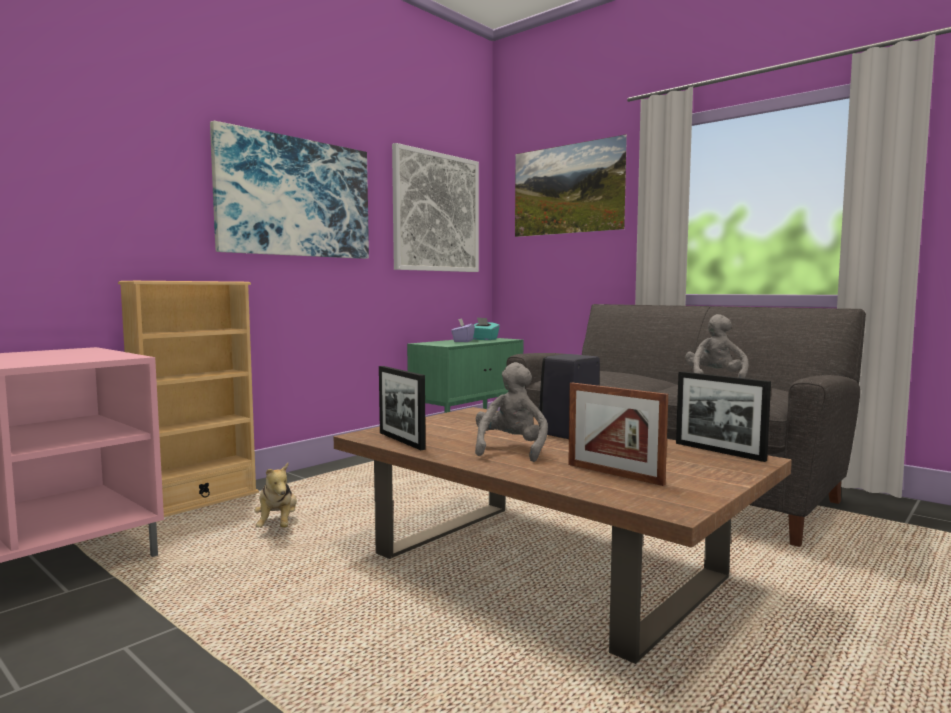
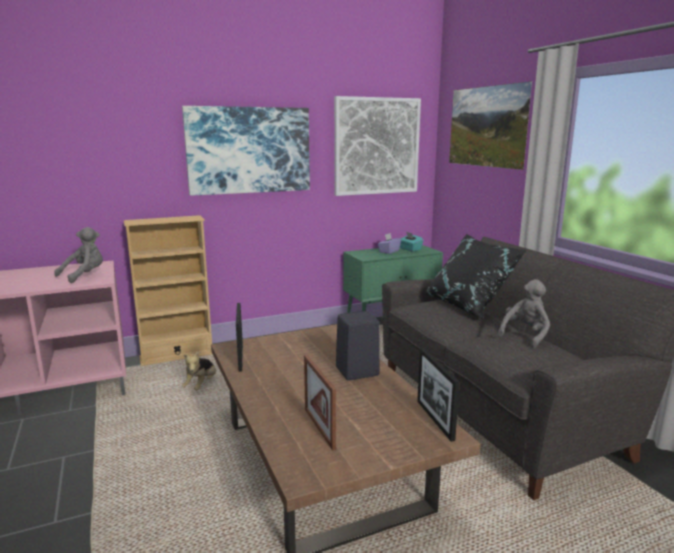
camera: 25 degrees right, 10 degrees up
(511, 450) = (291, 383): grey plush toy -> grey plush toy (84, 275)
(617, 371) = (469, 306): none -> black pillow

